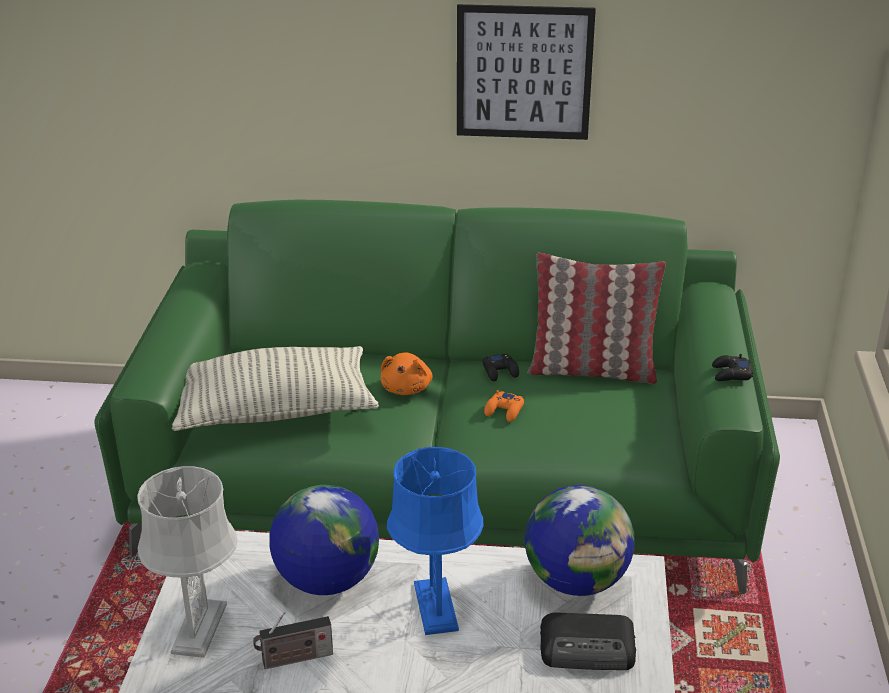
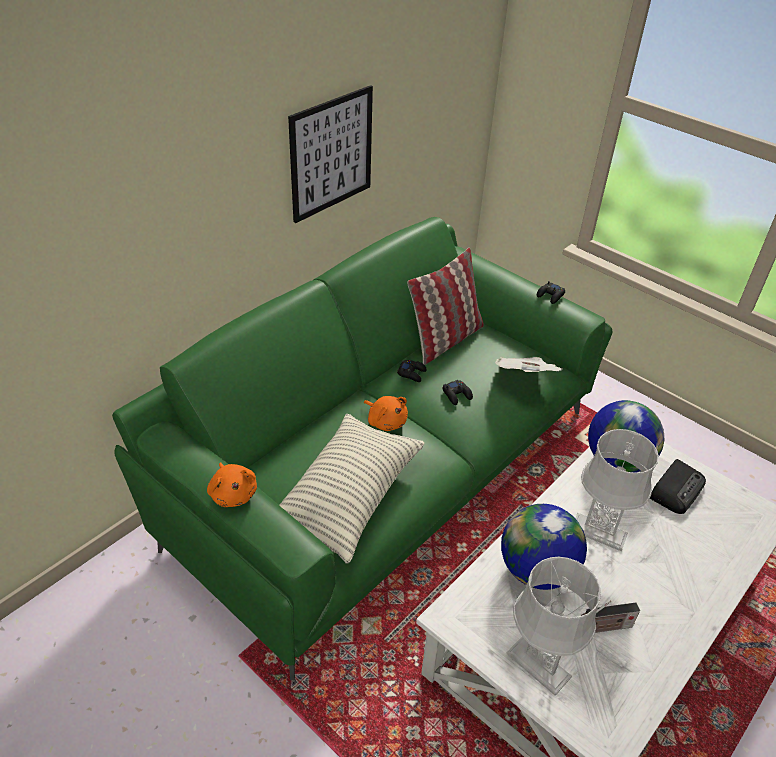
camera: 55 degrees left, 10 degrees up
(172, 327) = (233, 493): none -> orange plush toy
(294, 659) = (604, 628): radio -> radio turned 60 degrees clockwise
(436, 607) = (599, 532): blue table lamp -> grey table lamp
(504, 411) = (457, 395): orange game controller -> black game controller
(602, 444) = (525, 378): none -> newspaper

